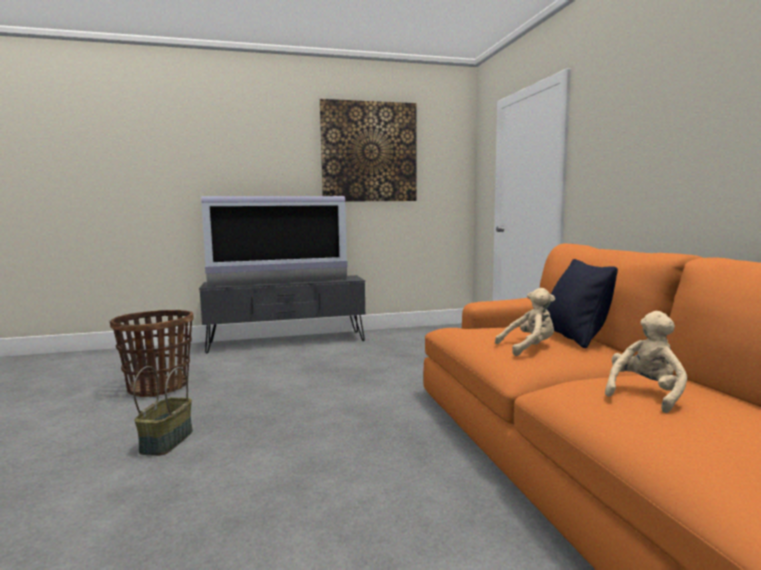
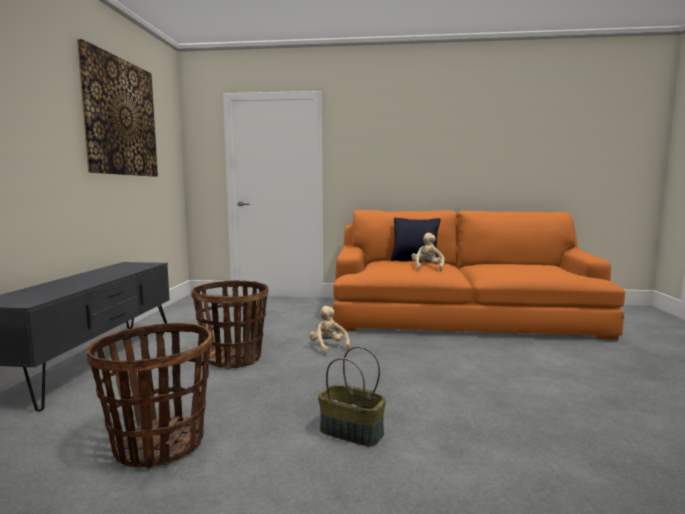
camera: 70 degrees left, 0 degrees up
(279, 283) = (101, 280): television -> none
(312, 372) = (233, 358): none -> basket
(645, 394) = (508, 267): beige plush toy -> beige plush toy (328, 347)

